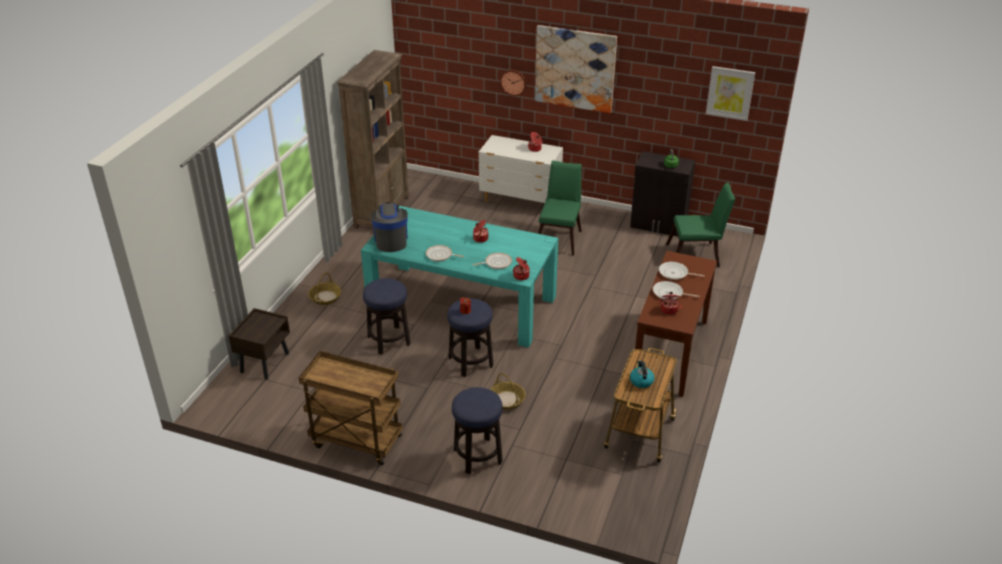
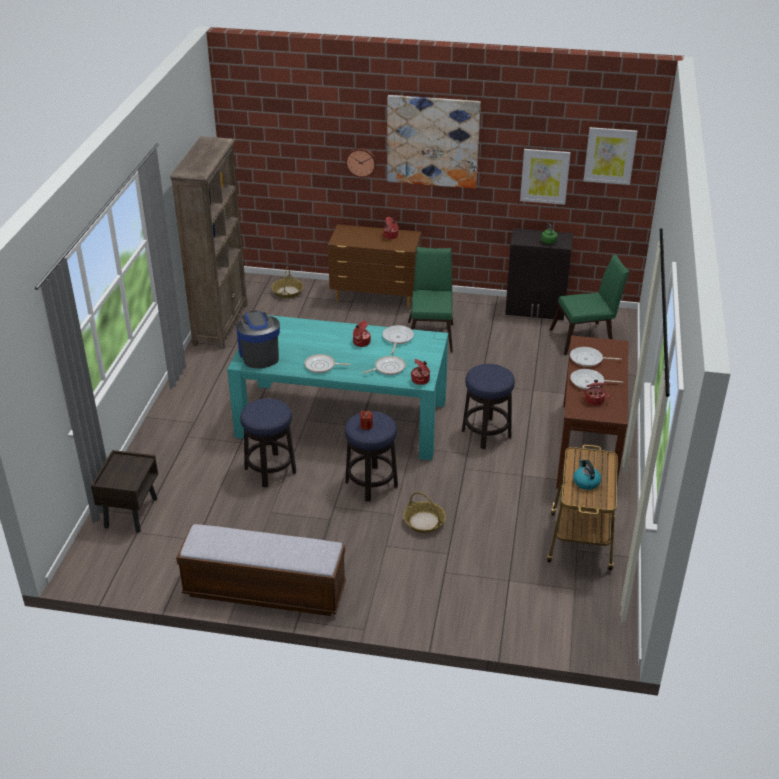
camera: 10 degrees left, 0 degrees up
(325, 297) = (181, 429): basket -> basket (287, 292)
(355, 441) = (264, 591): brown cart -> bench
(478, 456) = (409, 589): stool -> stool (486, 434)
(512, 238) = (397, 338): none -> frying pan
(520, 201) = (376, 297): white dresser -> brown dresser
(671, 107) = (545, 176): none -> picture

